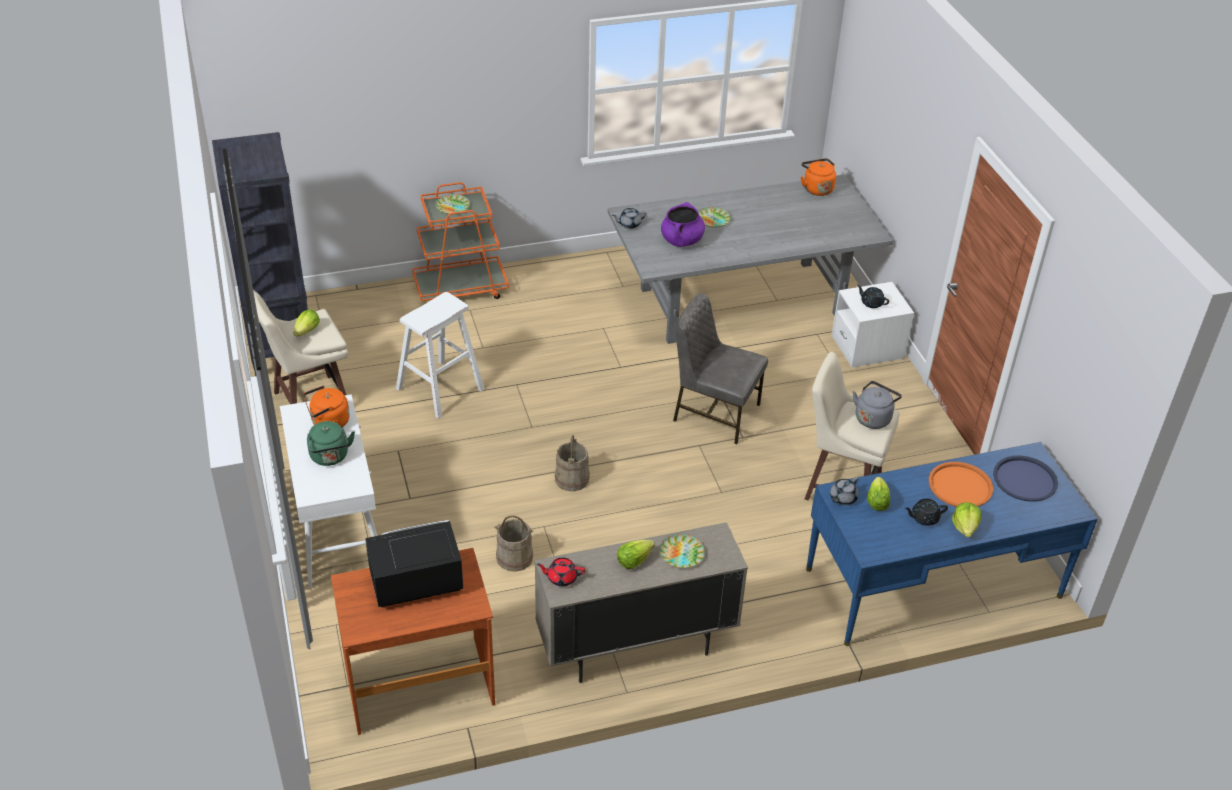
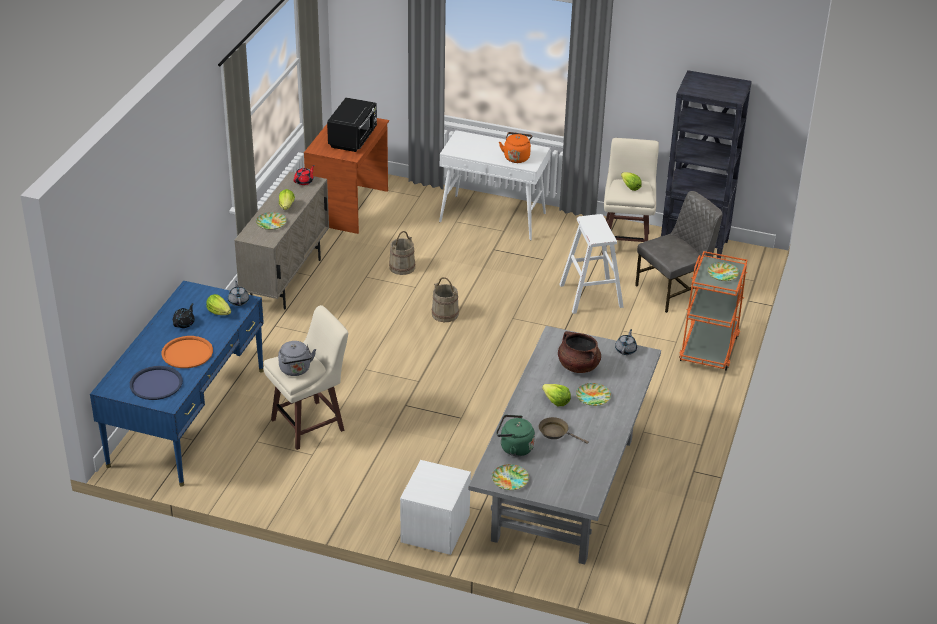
camera: 125 degrees right, 5 degrees down
(330, 457) = (485, 149): green kettle -> green kettle (514, 448)
(682, 240) = (578, 366): purple cooking pot -> brown cooking pot
(714, 412) = (443, 405): grey chair -> grey chair (674, 290)
(780, 222) = (556, 432): none -> brown frying pan
(816, 188) = (588, 483): orange kettle -> none
(860, 223) = (510, 479): none -> plate
(871, 303) = (436, 480): black teapot -> none
(965, 527) = (157, 335): lettuce -> lettuce (556, 401)

